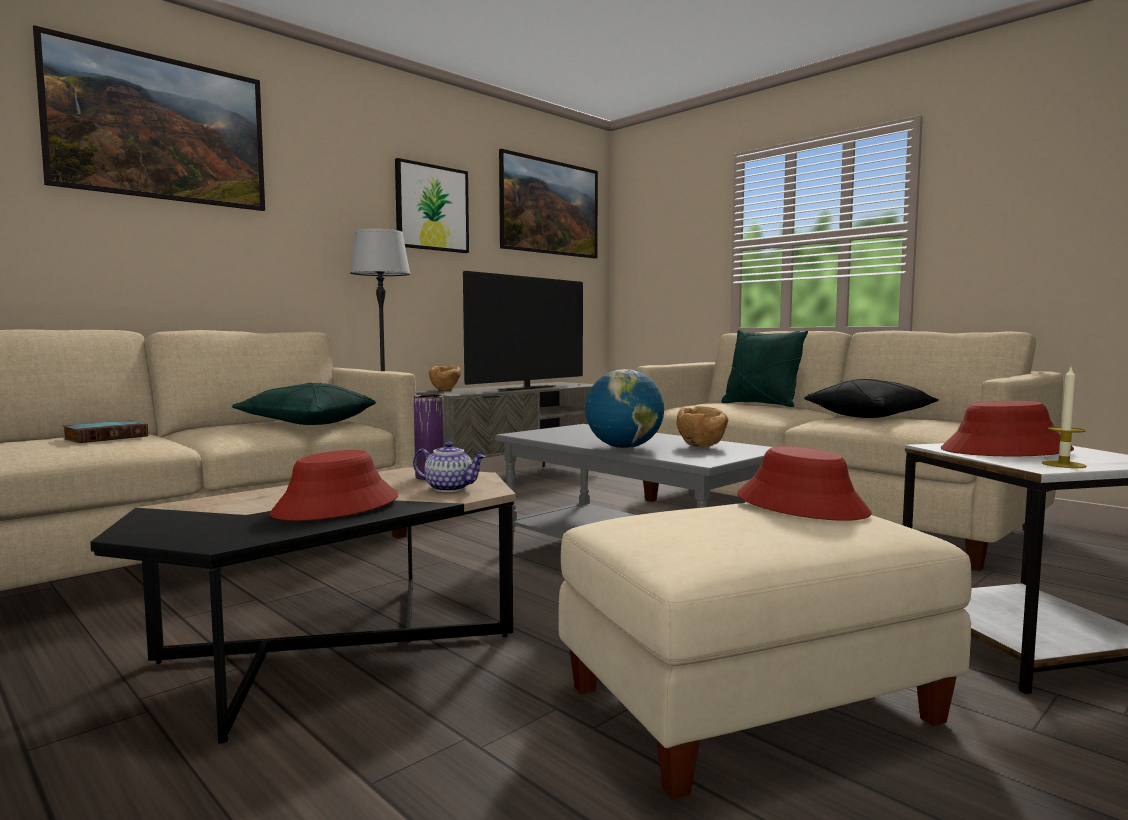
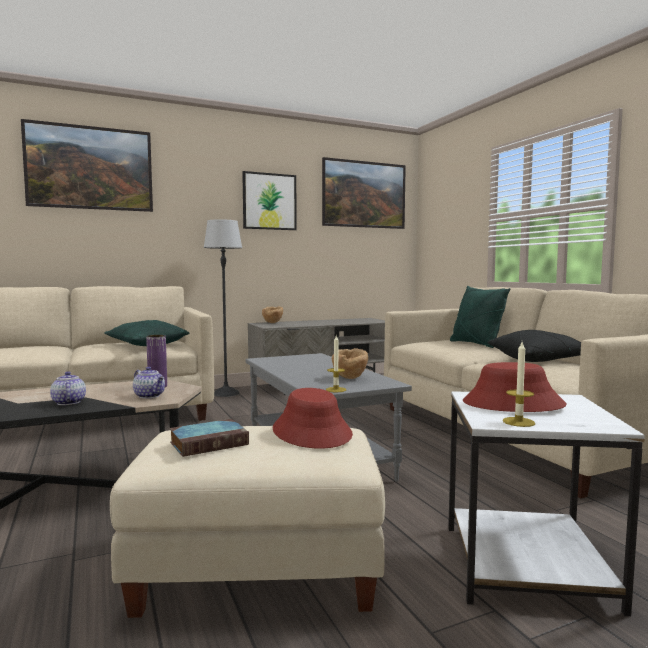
camera: 20 degrees right, 0 degrees up
(107, 437) = (27, 349): book -> book (210, 443)
(336, 506) = (68, 402): red hat -> teapot
(527, 388) = (329, 323): television -> none
(624, 448) = (295, 375): globe -> none
(720, 459) = (336, 390): none -> candle

